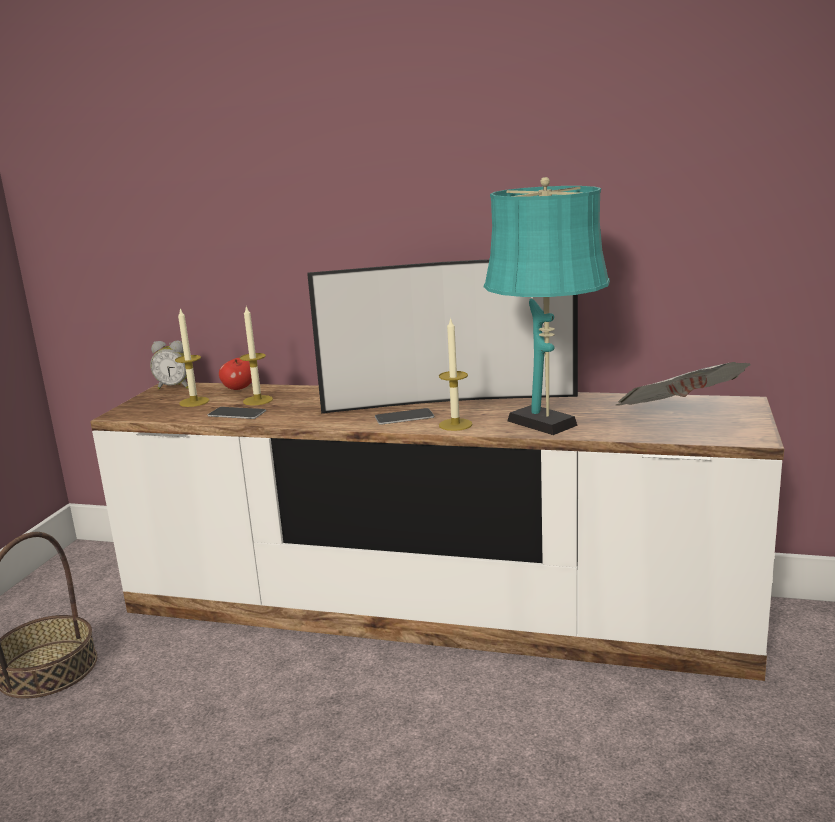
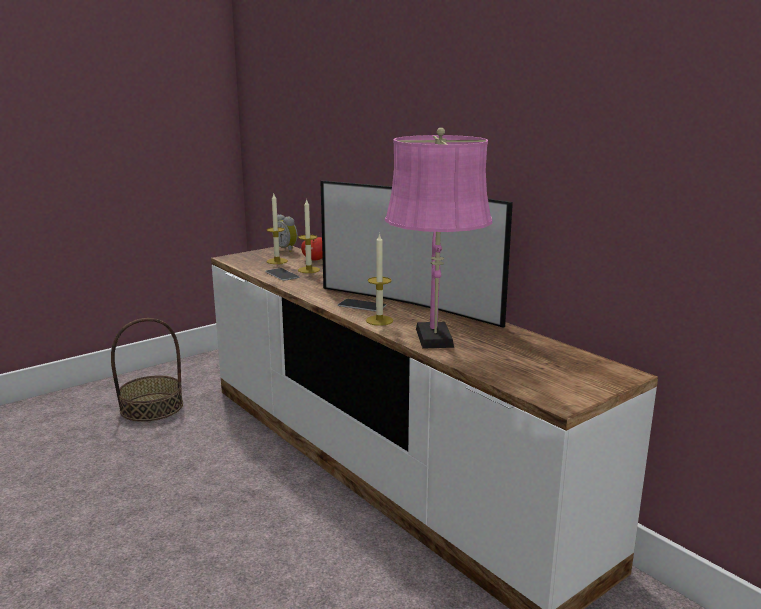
camera: 35 degrees right, 0 degrees up
(547, 425) = (434, 340): turquoise table lamp -> pink table lamp
(678, 418) = (538, 368): newspaper -> none

